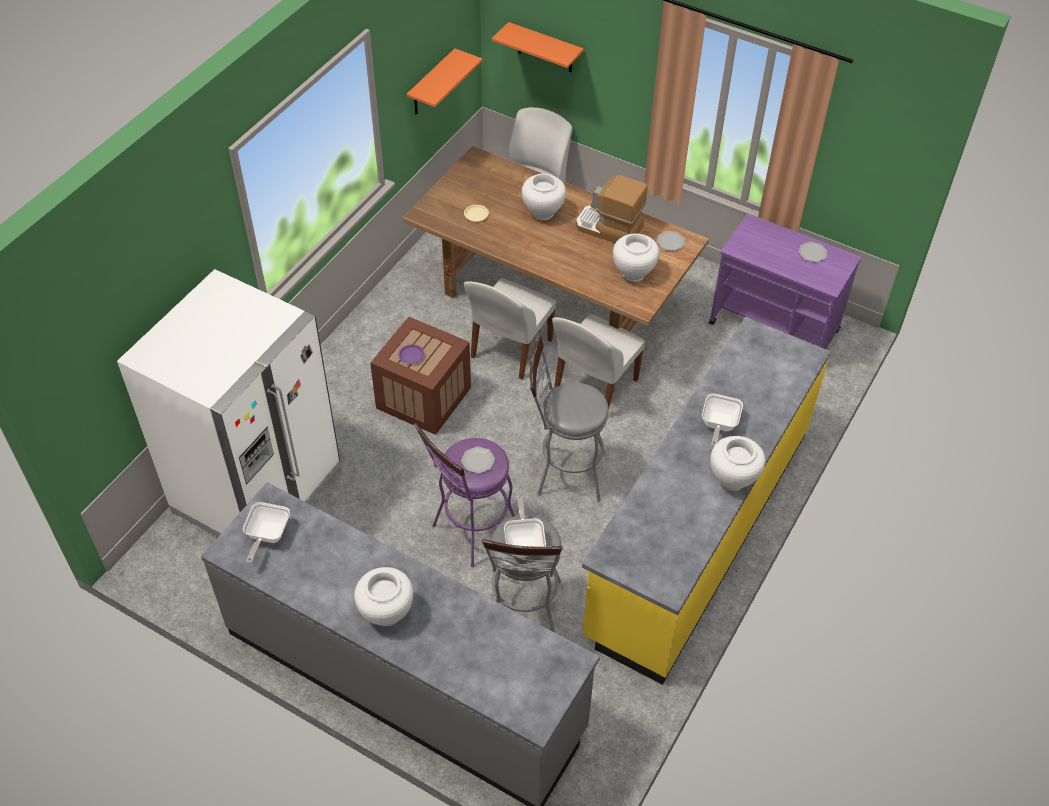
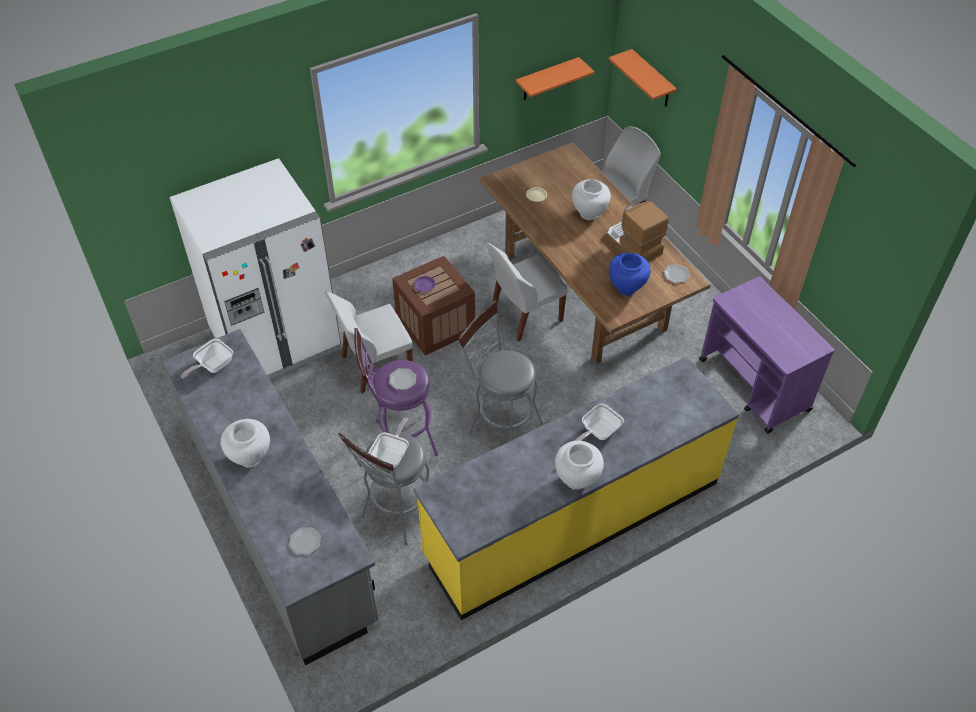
camera: 30 degrees right, 0 degrees up
(594, 387) = (570, 371): white chair -> white chair (375, 366)
(633, 273) = (626, 287): white vase -> blue vase
(813, 253) = (793, 330): plate -> plate (305, 542)

